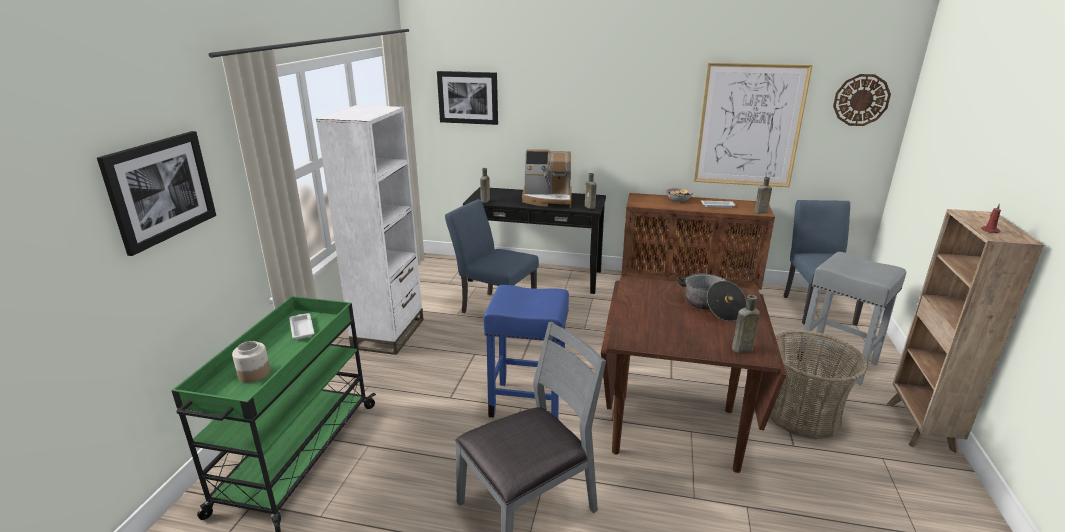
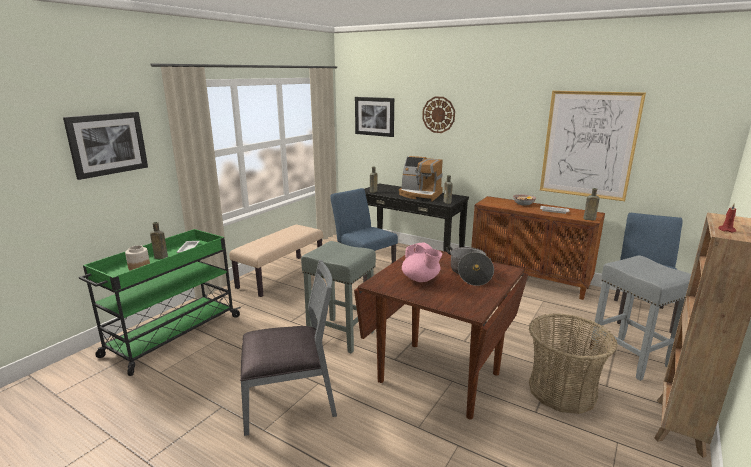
camera: 20 degrees right, 5 degrees down
(389, 333) = (281, 275): white bookcase -> beige bench
(529, 402) = (342, 335): blue stool -> grey stool
(668, 324) = (421, 279): none -> pink teapot
(741, 349) = (461, 304): brown bottle -> brown bottle (160, 257)
(861, 100) = (695, 125): wall clock -> wall clock (438, 114)

